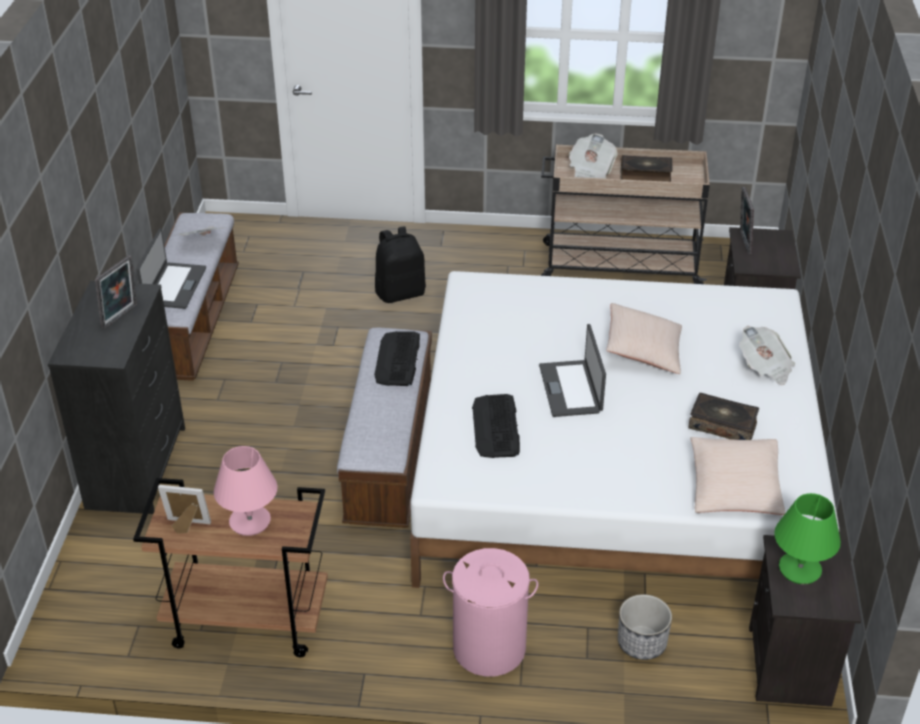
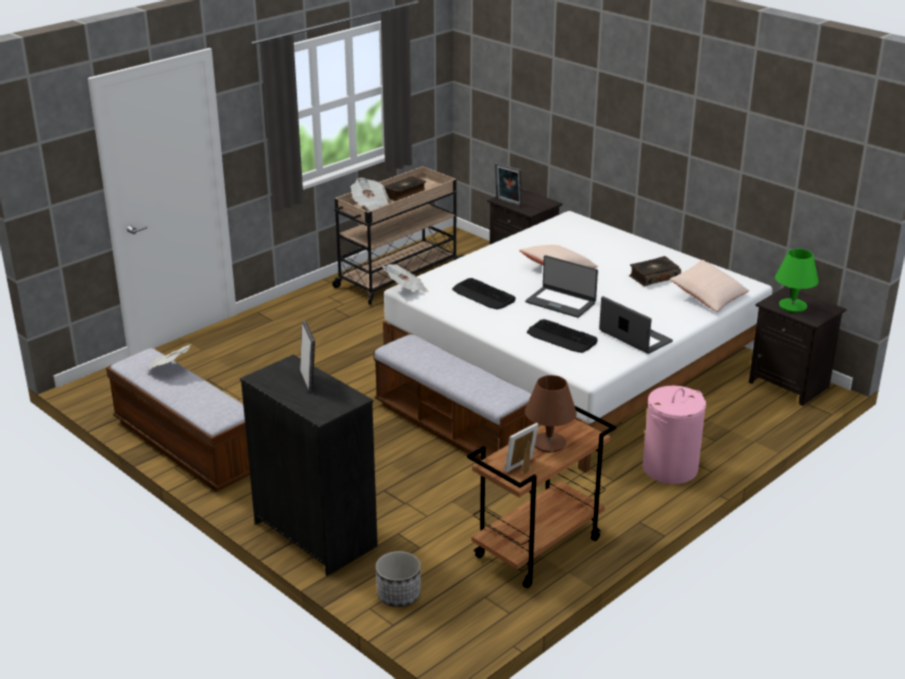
camera: 50 degrees left, 10 degrees down
(174, 286) = (203, 399): laptop -> laptop (634, 337)
(249, 522) = (549, 443): pink table lamp -> brown table lamp
(398, 359) = (427, 352): keyboard -> keyboard (483, 295)
(400, 293) = (296, 355): black backpack -> none
(641, 643) = (723, 418): planter -> planter (398, 595)
(765, 367) = (622, 246): newspaper -> newspaper (406, 289)

